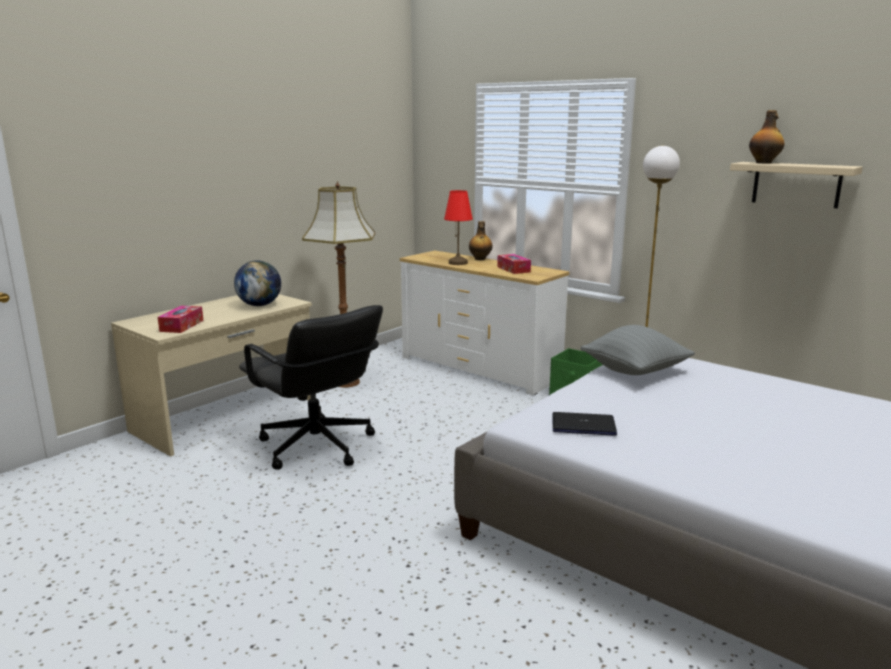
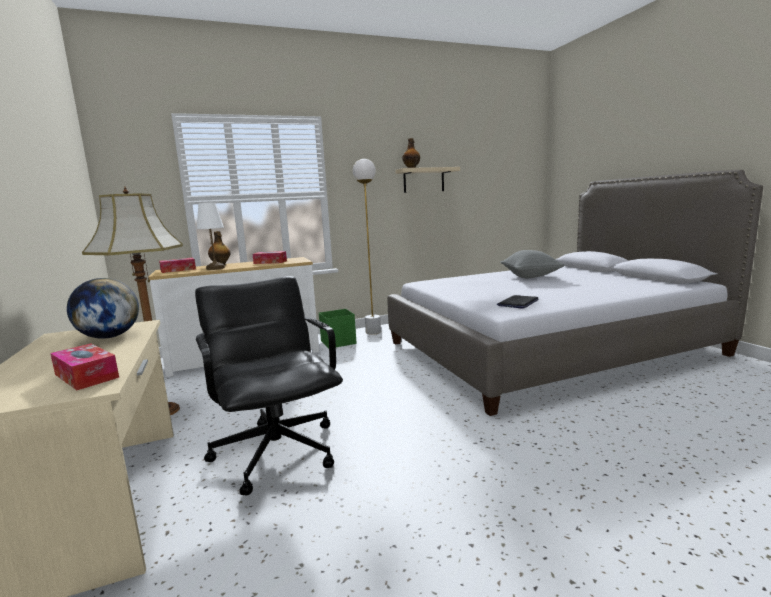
camera: 60 degrees left, 5 degrees down
(316, 447) = (277, 451): black office chair -> black office chair turned 105 degrees counterclockwise
(438, 256) = (178, 270): none -> tissue box
(458, 263) = (215, 268): red table lamp -> white table lamp
(635, 372) = (447, 286): grey pillow -> grey pillow (530, 277)

